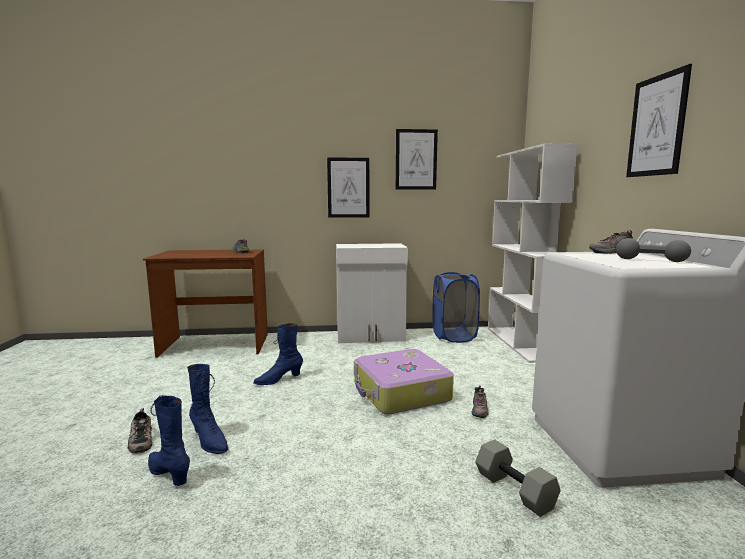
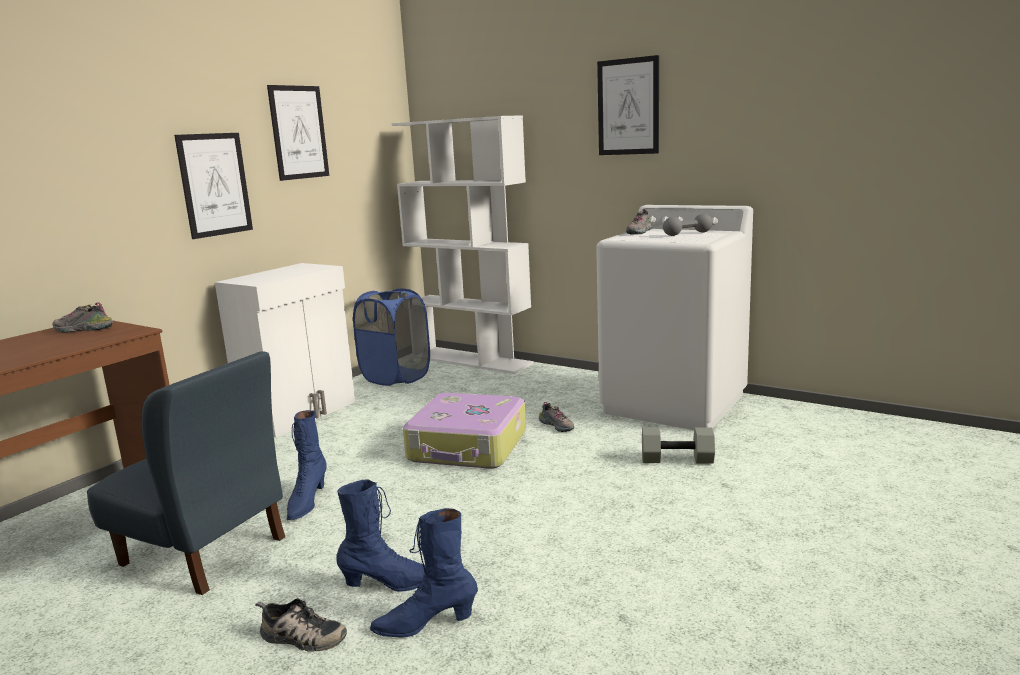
camera: 50 degrees left, 5 degrees up
(210, 379) = (204, 551): none -> blue chair

